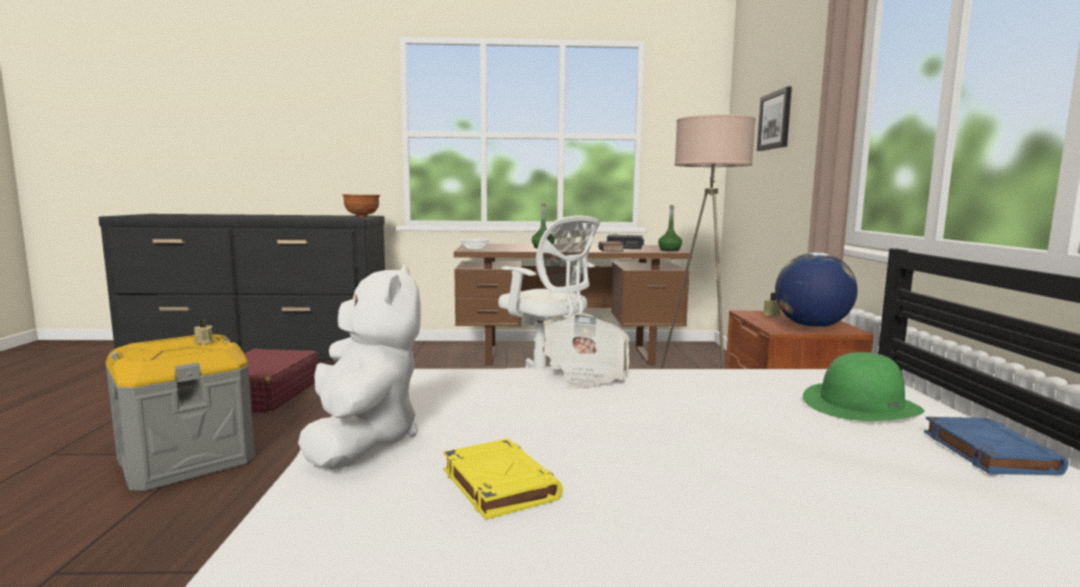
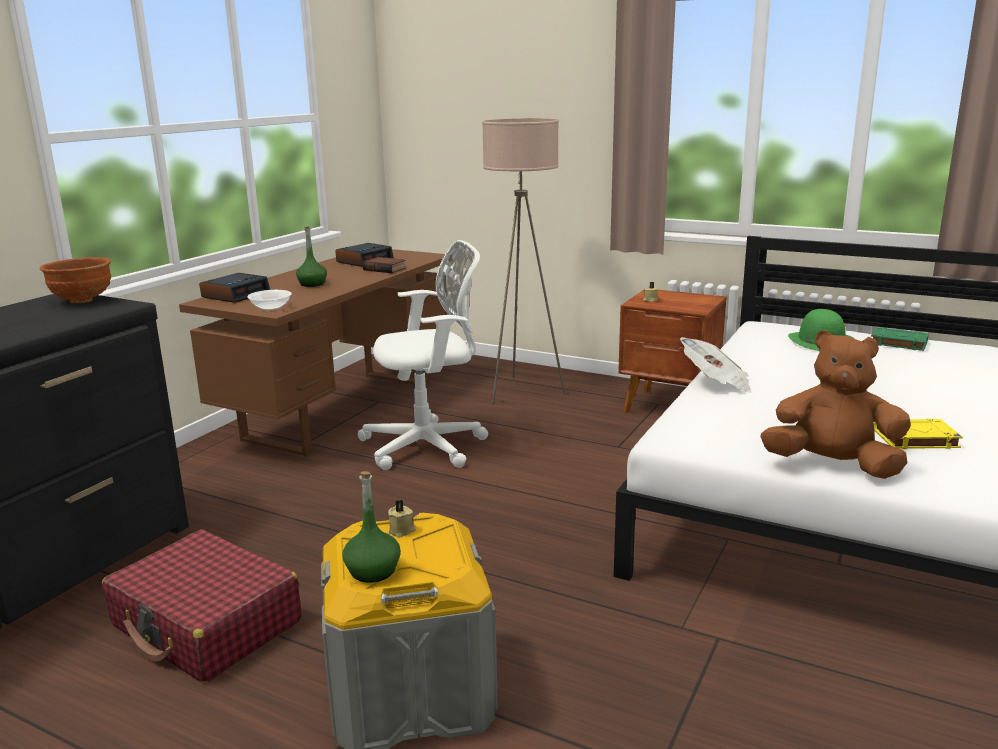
camera: 60 degrees left, 10 degrees up
(362, 440) = (832, 466): white plush toy -> brown plush toy
(495, 245) = (236, 295): none -> alarm clock
(669, 250) = (422, 255): green bottle -> green bottle (373, 571)
(775, 120) = (500, 108): picture -> none
(811, 326) = (695, 301): globe -> none
(987, 452) = (897, 343): blue book -> green book

